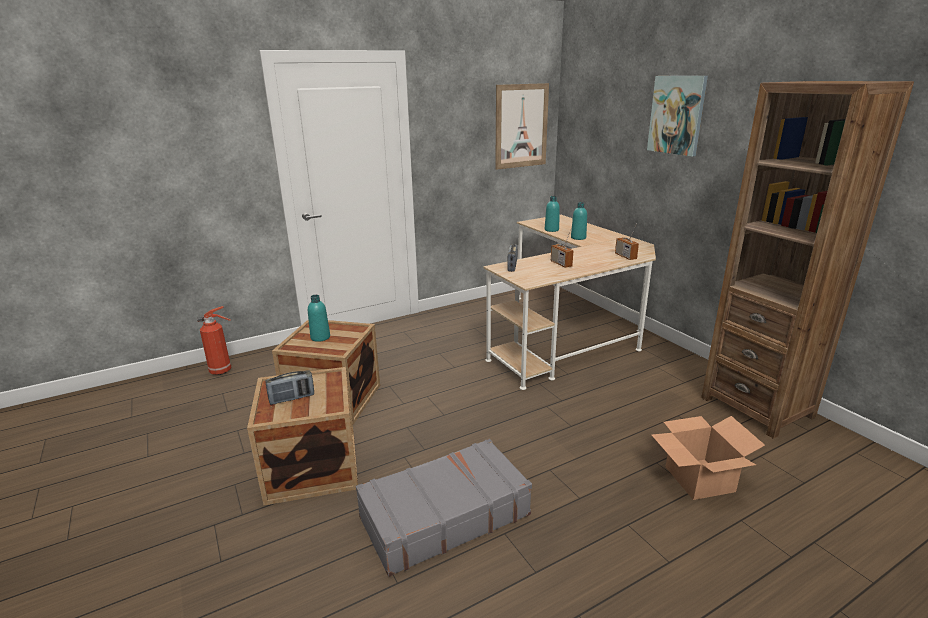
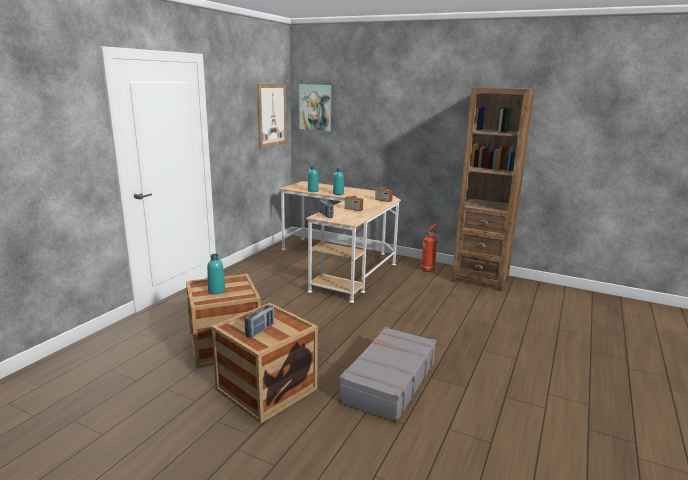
camera: 35 degrees left, 5 degrees down
(222, 371) = (85, 355): fire extinguisher -> fire extinguisher (428, 269)
(677, 115) = (395, 106): picture -> picture (315, 107)
(700, 479) = (491, 319): cardboard box -> none

